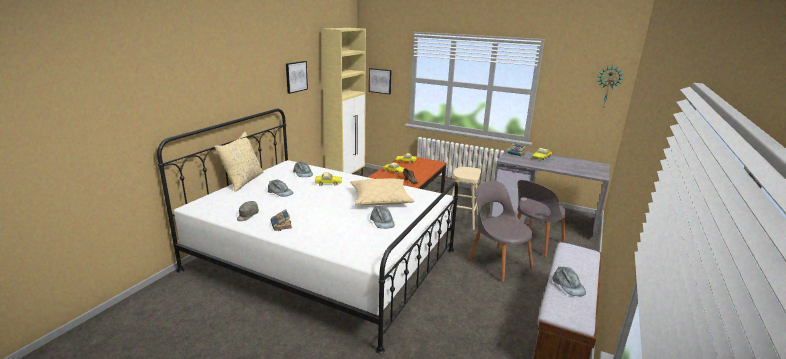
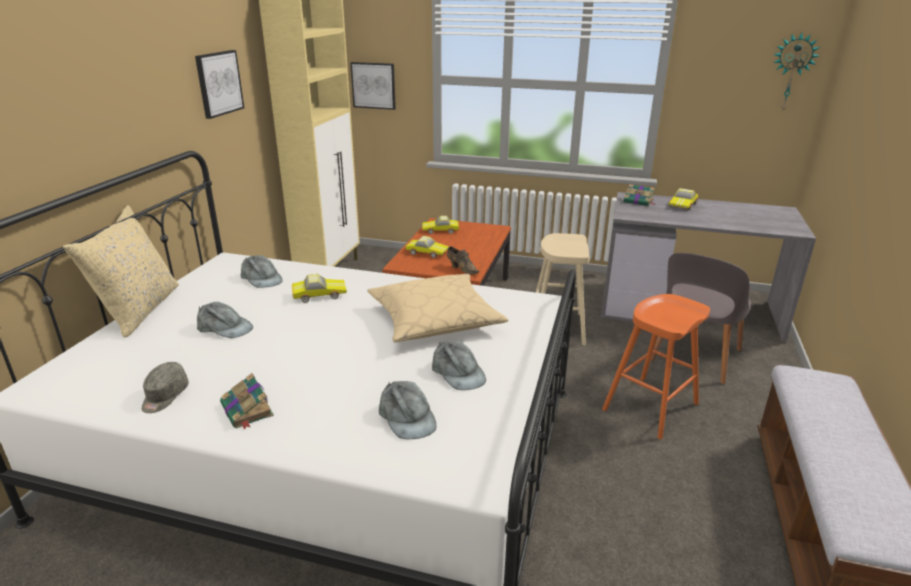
camera: 10 degrees left, 5 degrees up
(498, 262) = (650, 407): grey chair -> orange stool
(568, 285) = (847, 462): grey cap -> grey cap (407, 417)

